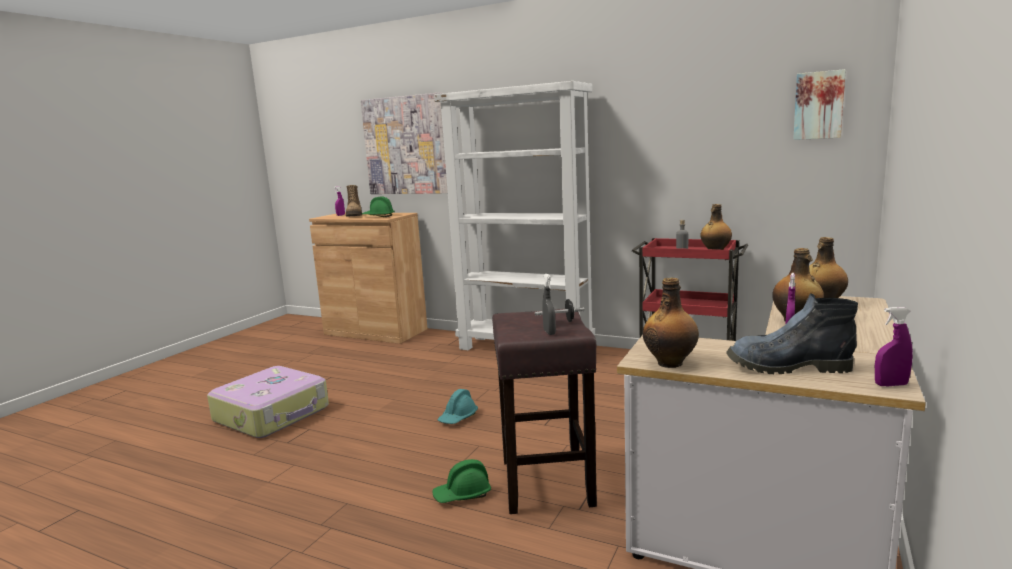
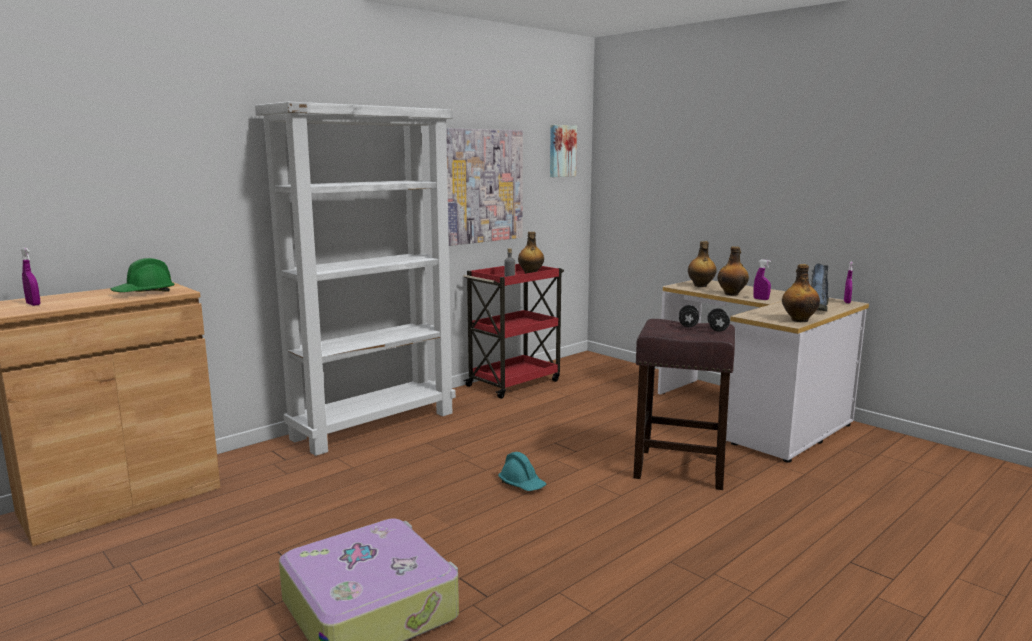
camera: 70 degrees left, 0 degrees up
(355, 215) = (75, 299): boot -> none
(406, 145) = (143, 173): picture -> picture (478, 186)
(462, 495) = (683, 503): green hard hat -> none
(549, 332) = (717, 329): grey spray bottle -> black dumbbell

